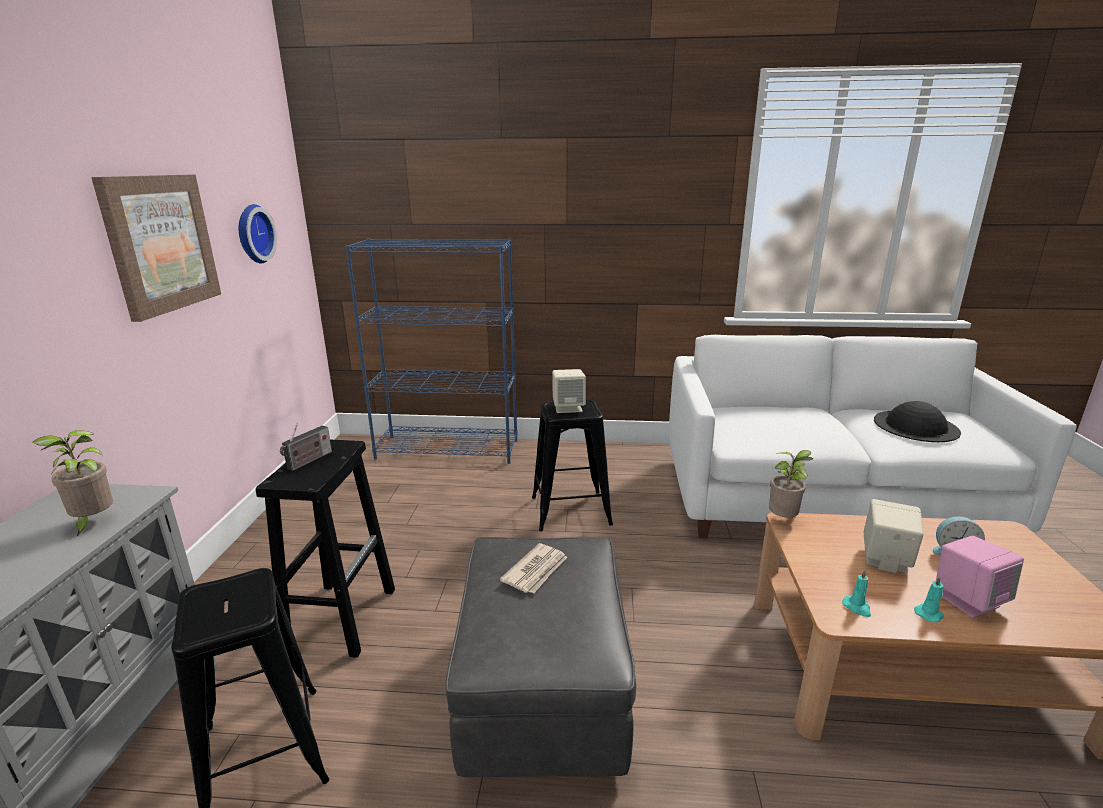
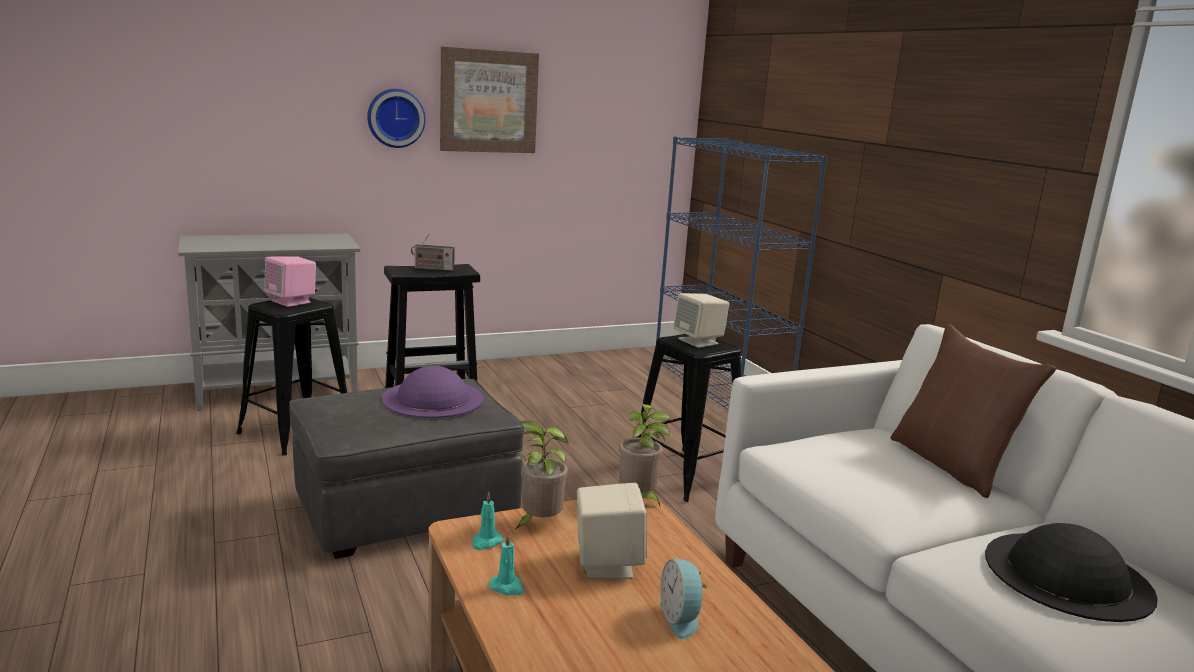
camera: 60 degrees right, 5 degrees down
(93, 522) = (308, 244): potted plant -> potted plant (538, 523)
(252, 234) = (603, 113): wall clock -> wall clock (395, 118)
(536, 571) = (433, 398): newspaper -> purple hat
(780, 407) = (953, 465): none -> brown pillow
(968, 600) = (560, 619): pink speaker -> pink speaker (291, 301)

